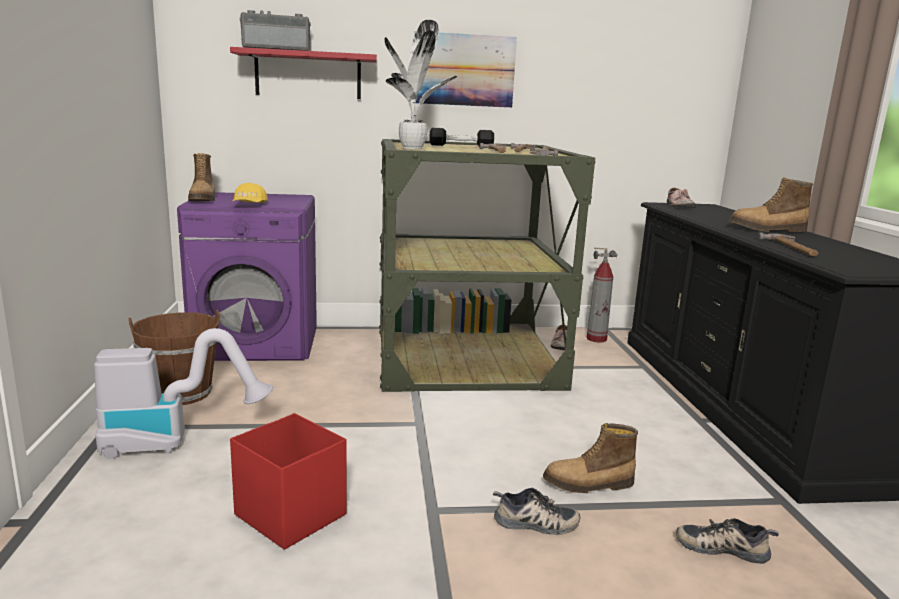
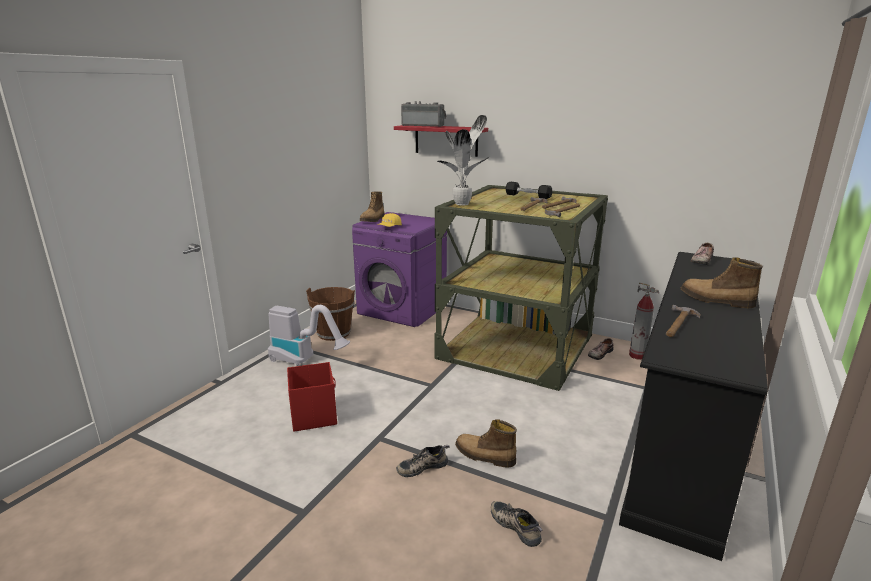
camera: 35 degrees right, 5 degrees up
(464, 70) = (549, 136): picture -> none
(535, 524) = (422, 466): shoe -> shoe turned 120 degrees clockwise

